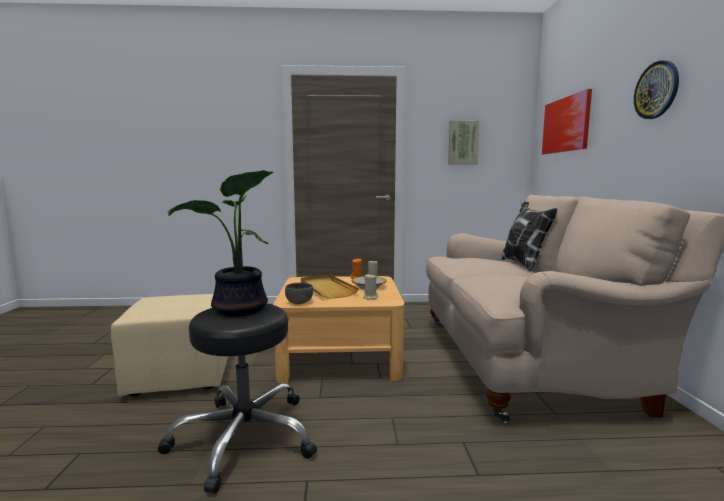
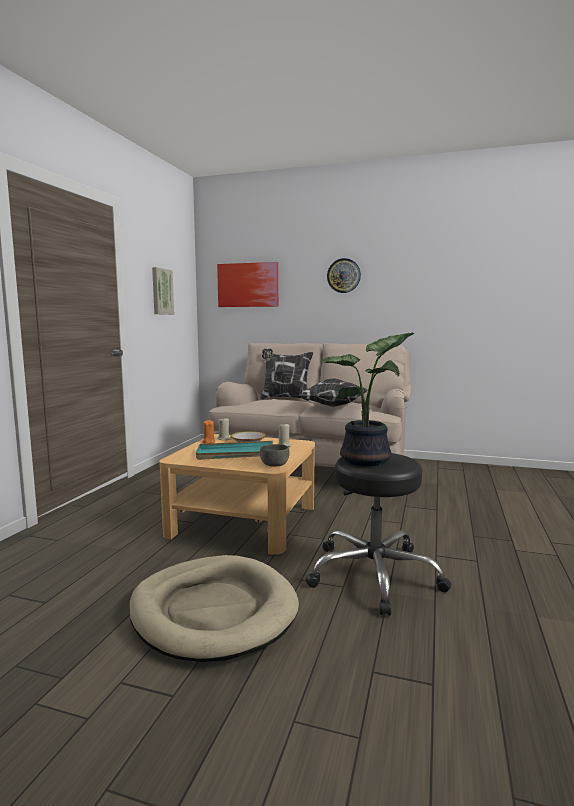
camera: 70 degrees left, 0 degrees up
(182, 375) = (213, 611): beige ottoman -> beige dog bed
(326, 289) = (235, 453): beige tray -> turquoise tray
(490, 278) = (332, 406): none -> pillow

